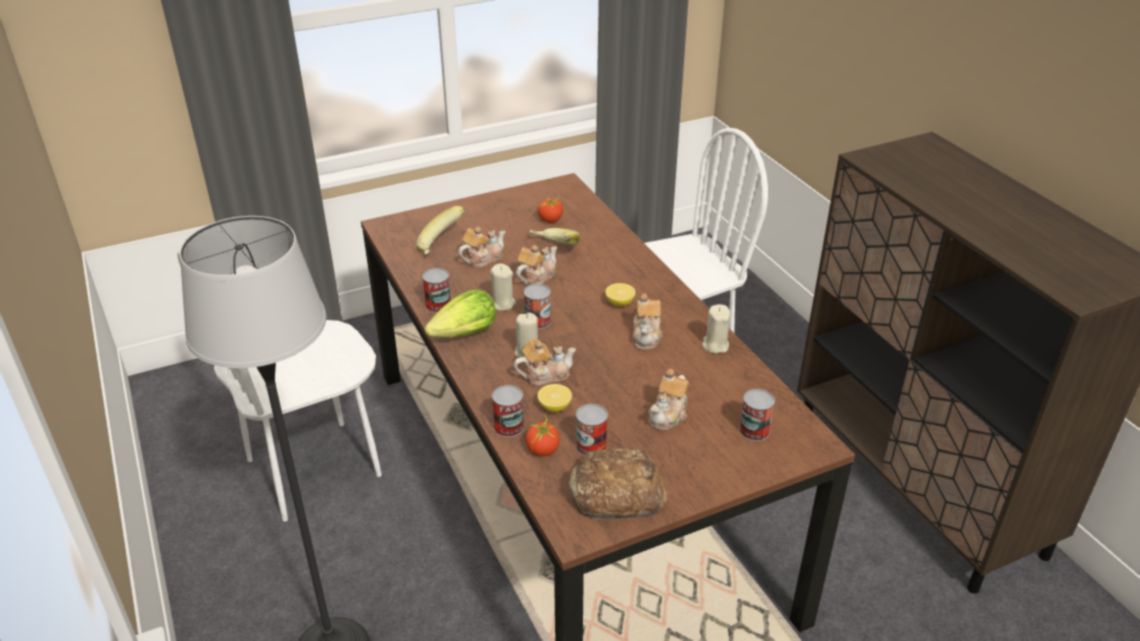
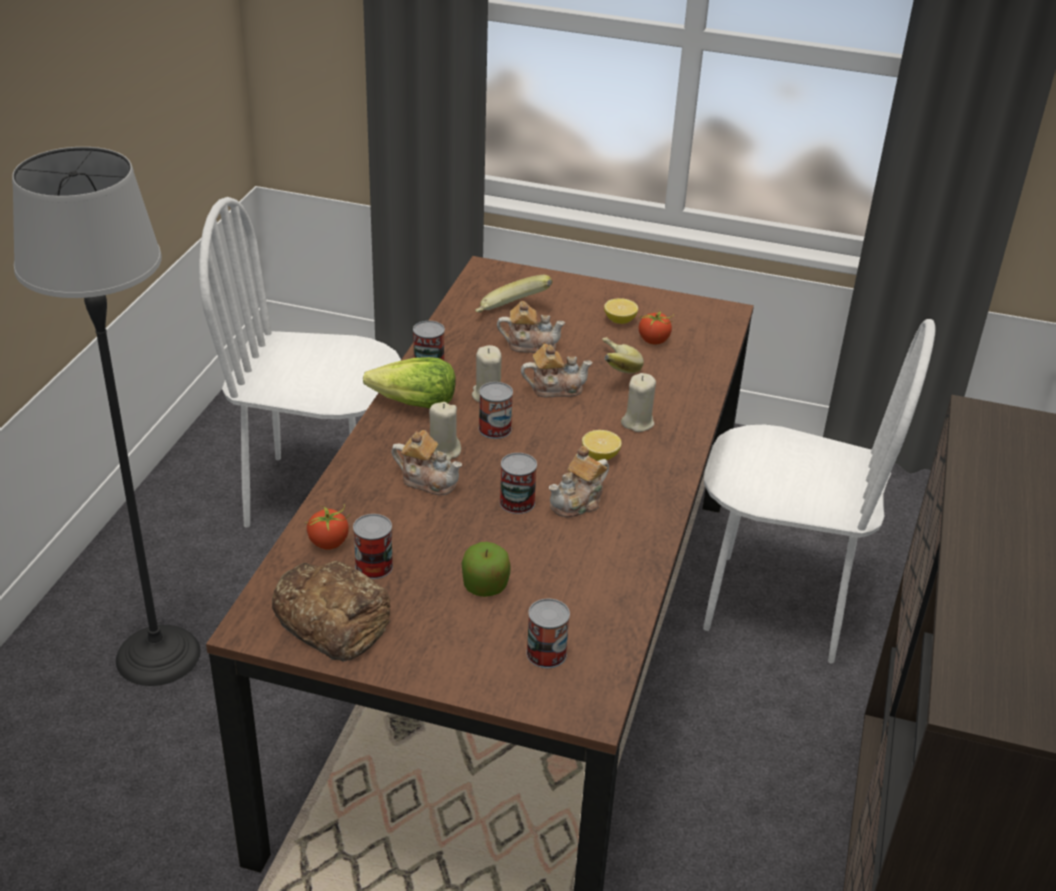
camera: 40 degrees right, 0 degrees up
(509, 426) = (331, 505): can -> can (517, 502)
(554, 407) = (393, 513): lemon -> lemon (620, 321)
(668, 415) = (485, 586): teapot -> apple
(715, 345) = (635, 551): beige candle -> beige candle (637, 422)

